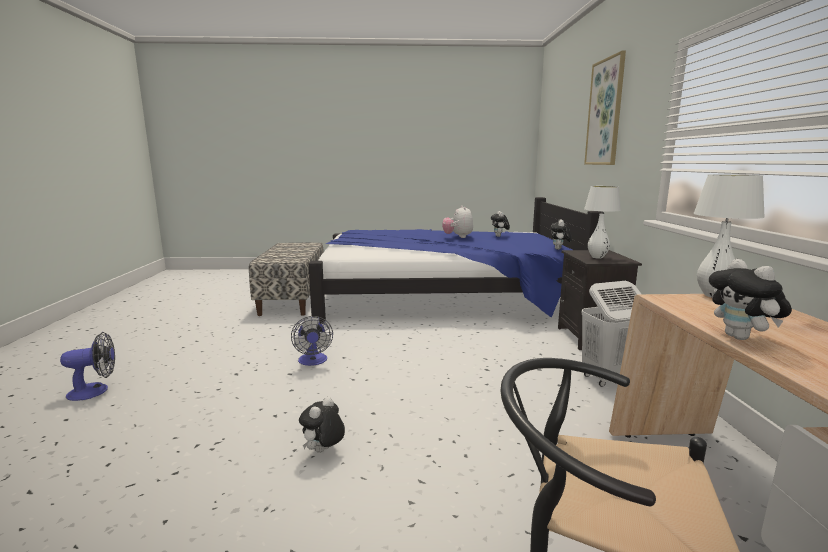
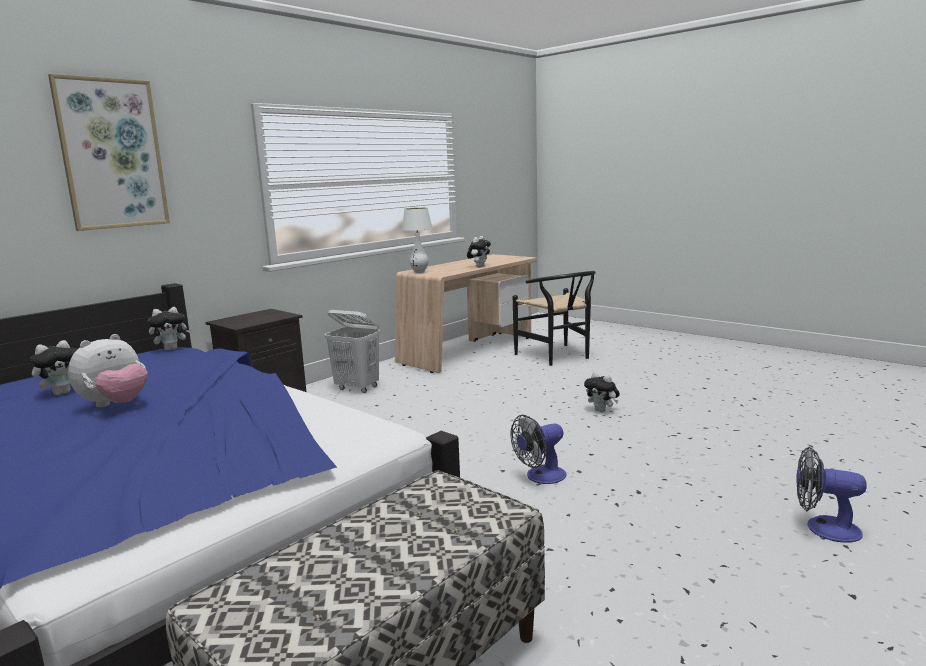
camera: 135 degrees left, 0 degrees up
(313, 361) = (540, 477): fan -> fan turned 150 degrees counterclockwise
(323, 451) = (602, 411): plush toy -> plush toy turned 60 degrees clockwise
(597, 257) = (264, 317): white table lamp -> none

